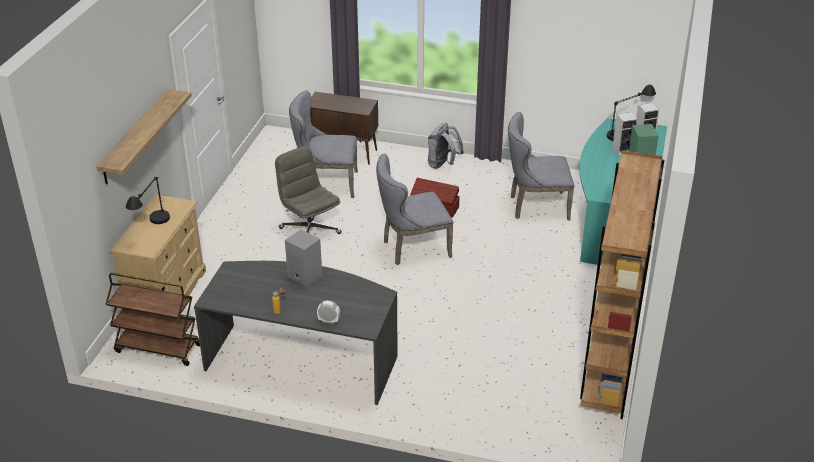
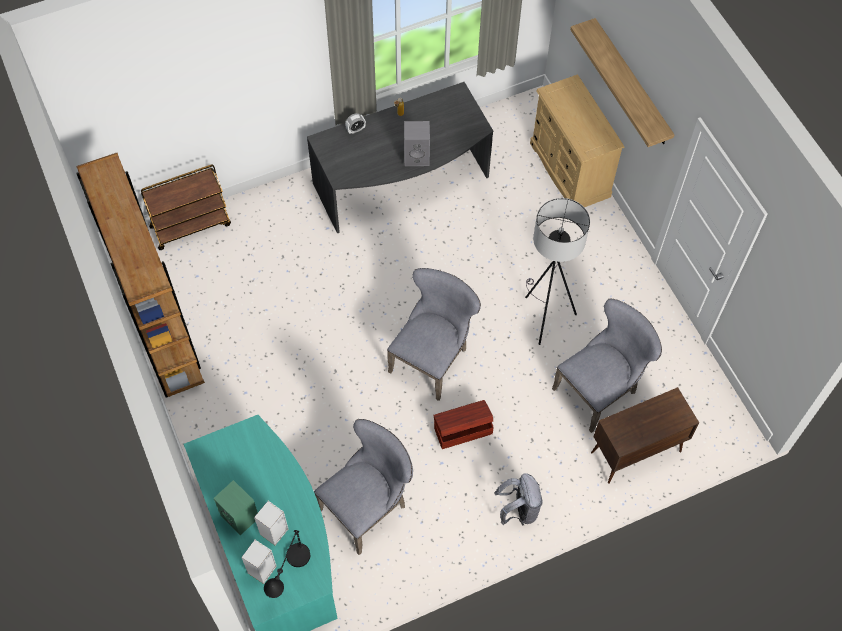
camera: 140 degrees right, 25 degrees up
(152, 228) = (577, 112): black table lamp -> none
(157, 348) = (515, 124): brown cart -> brown cart (191, 225)
(309, 230) = (543, 315): grey office chair -> grey floor lamp

